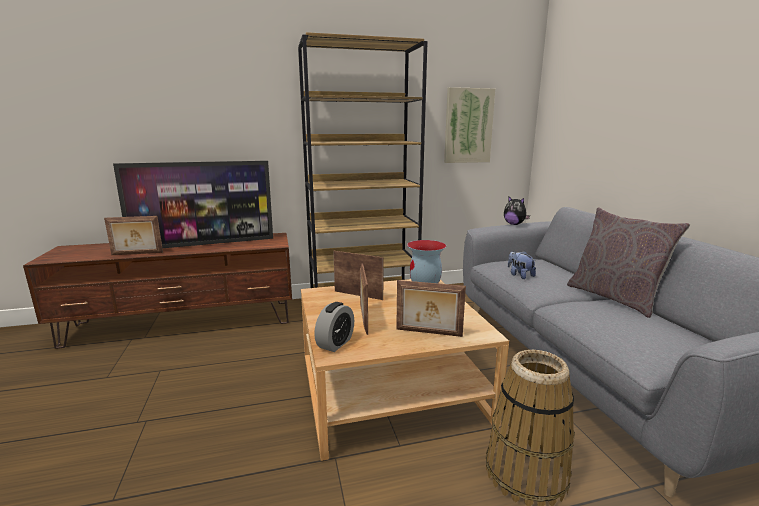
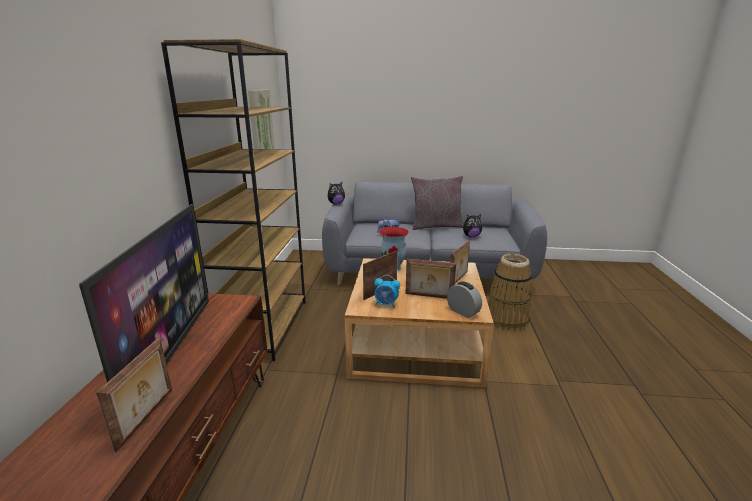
camera: 70 degrees left, 5 degrees up
(330, 301) = (386, 304): none -> alarm clock
(612, 325) = (471, 236): none -> plush toy

